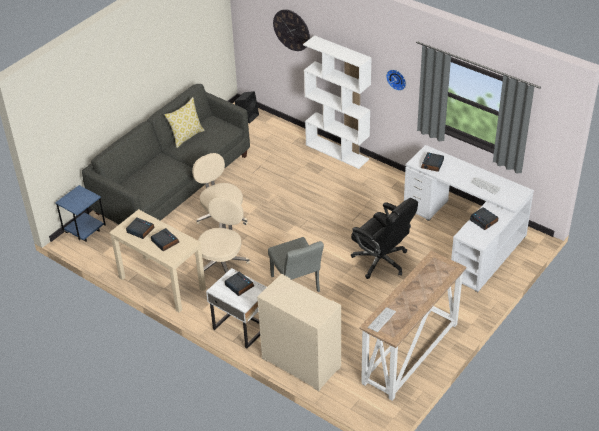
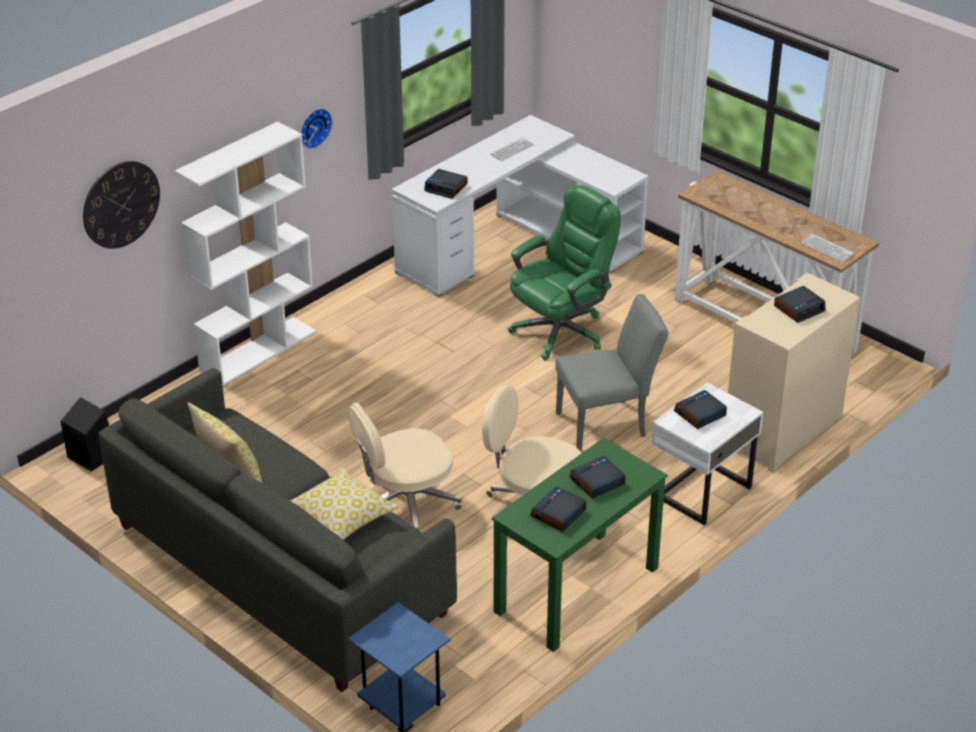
camera: 85 degrees left, 5 degrees down
(157, 172) = (339, 518): none -> pillow
(162, 283) = (576, 590): beige desk -> green desk
(381, 261) = (561, 331): black office chair -> green office chair
(484, 221) = (584, 166): alarm clock -> alarm clock (799, 308)

